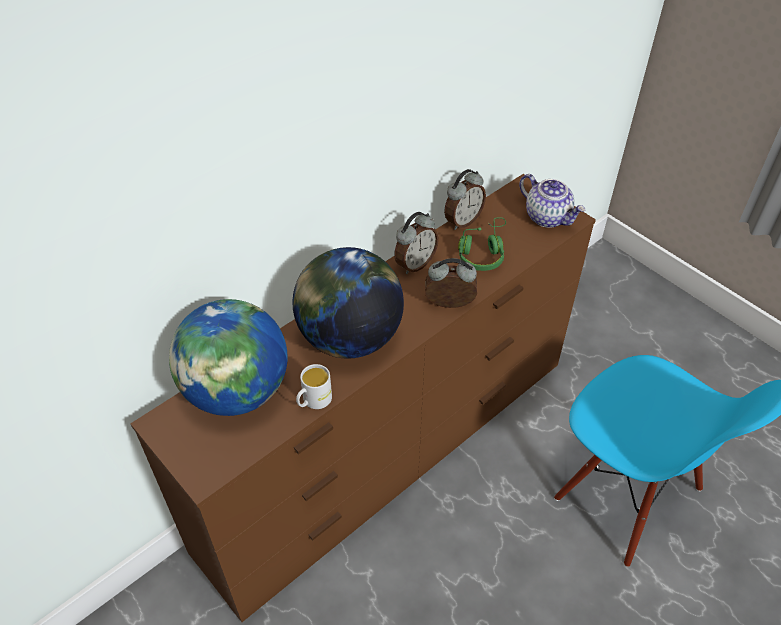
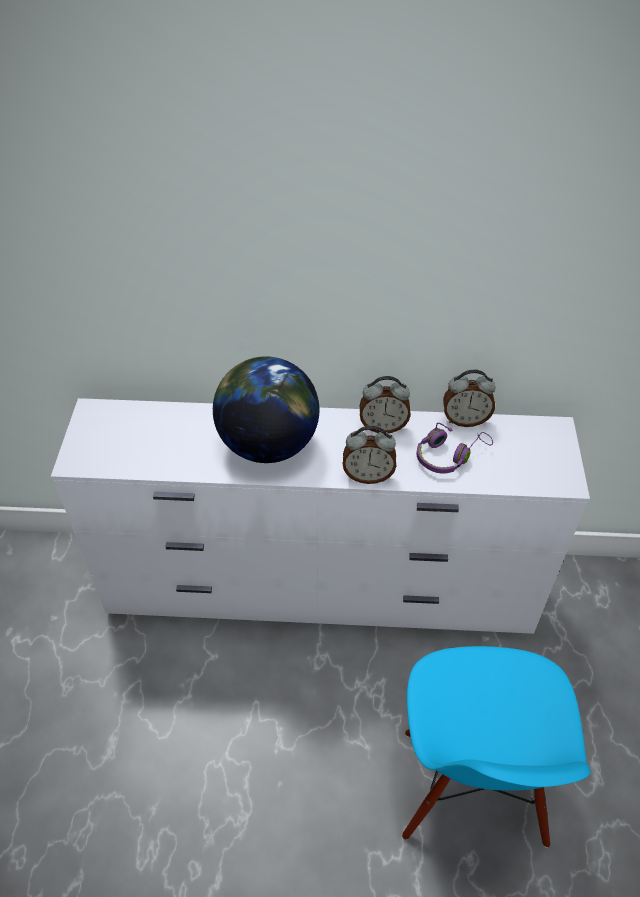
camera: 45 degrees right, 0 degrees up
(237, 391) = (156, 425): globe -> none
(313, 401) = (191, 468): white mug -> none
(390, 453) = (320, 588): brown dresser -> white dresser
(449, 306) = (368, 475): alarm clock -> alarm clock turned 135 degrees clockwise
(482, 252) = (449, 455): green headphones -> purple headphones
(548, 217) = (546, 467): teapot -> none

